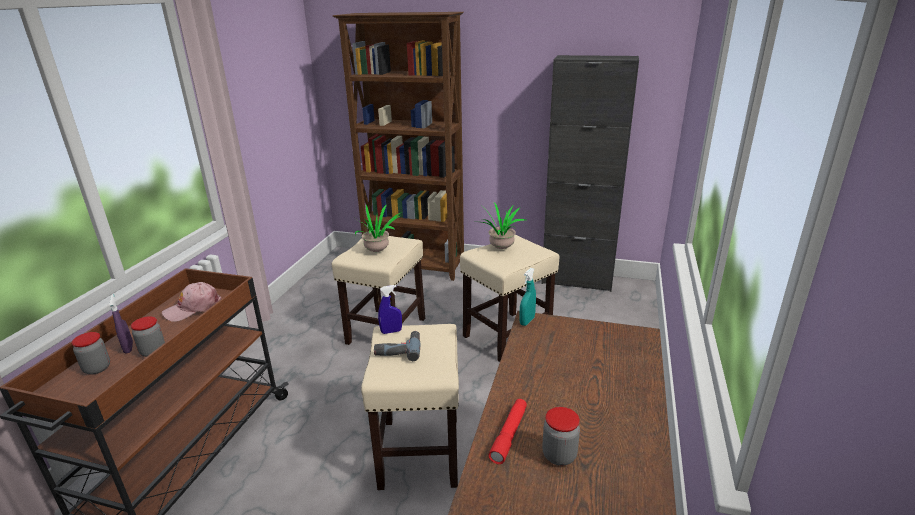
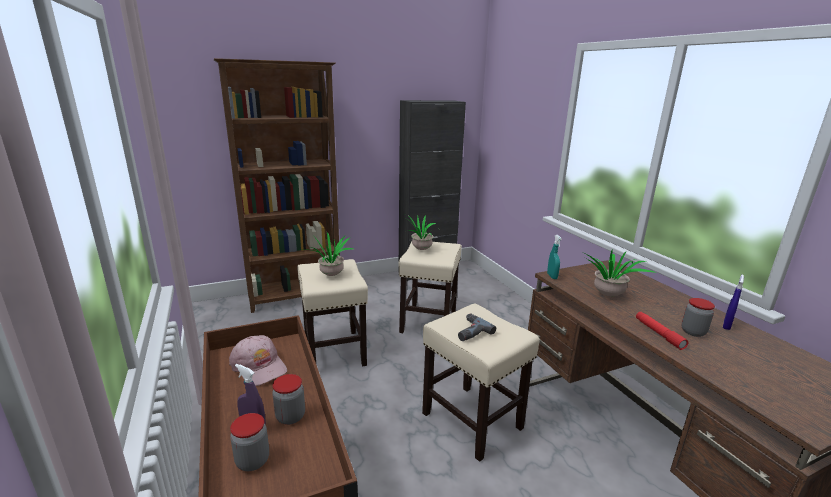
camera: 40 degrees left, 5 degrees down
(193, 308) = (259, 366): pink cap -> pink cap turned 60 degrees counterclockwise
(391, 331) = (445, 322): blue spray bottle -> blue spray bottle (726, 325)
(544, 369) = (608, 296): none -> potted plant

